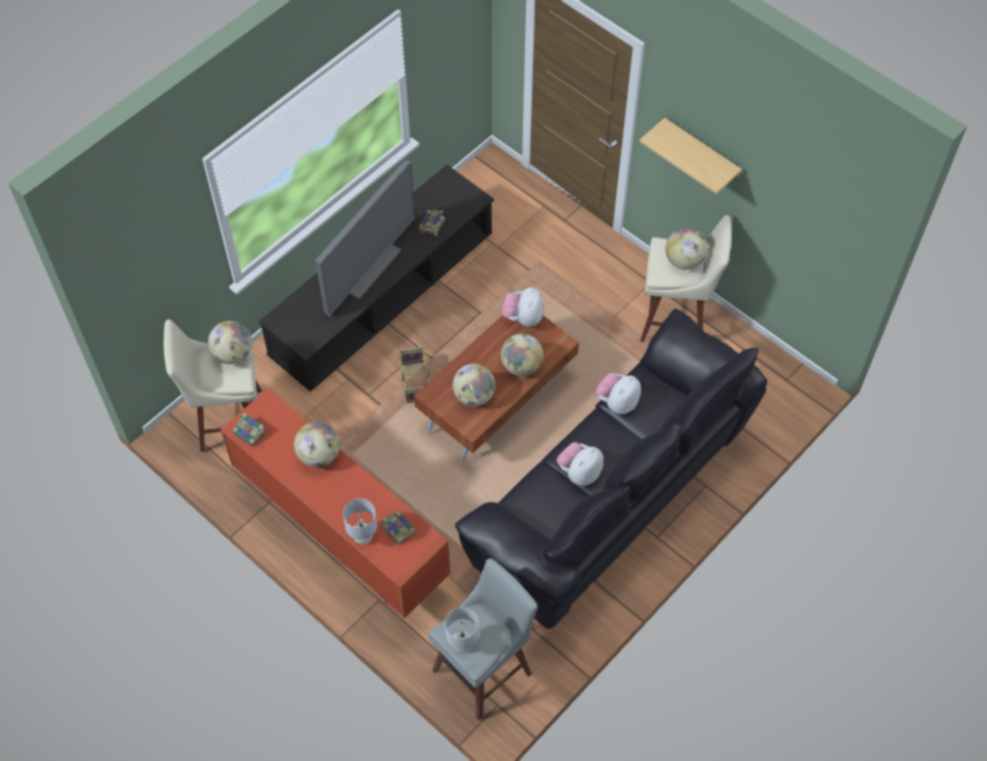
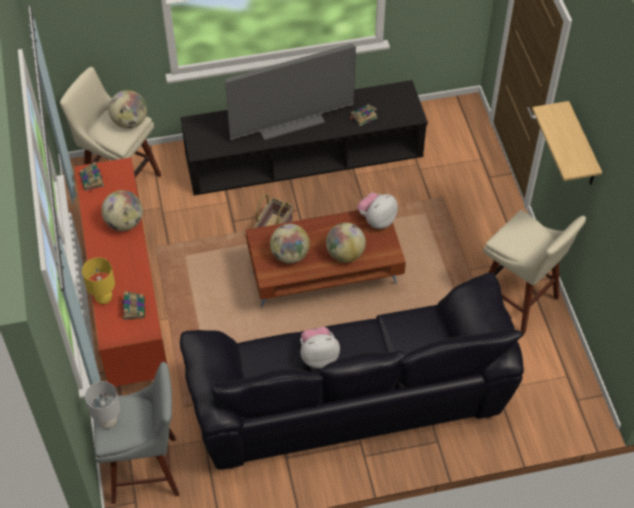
camera: 35 degrees right, 5 degrees down
(364, 538) = (104, 299): grey table lamp -> yellow table lamp
(617, 402) = (394, 322): plush toy -> none
(684, 260) = (532, 240): globe -> none

